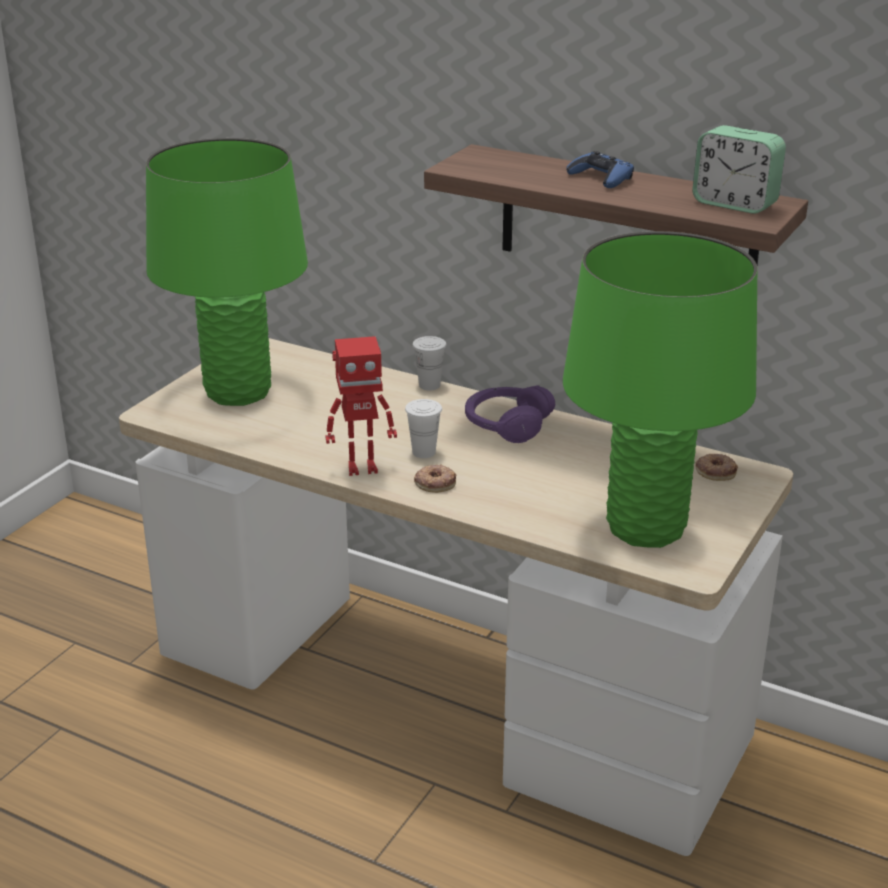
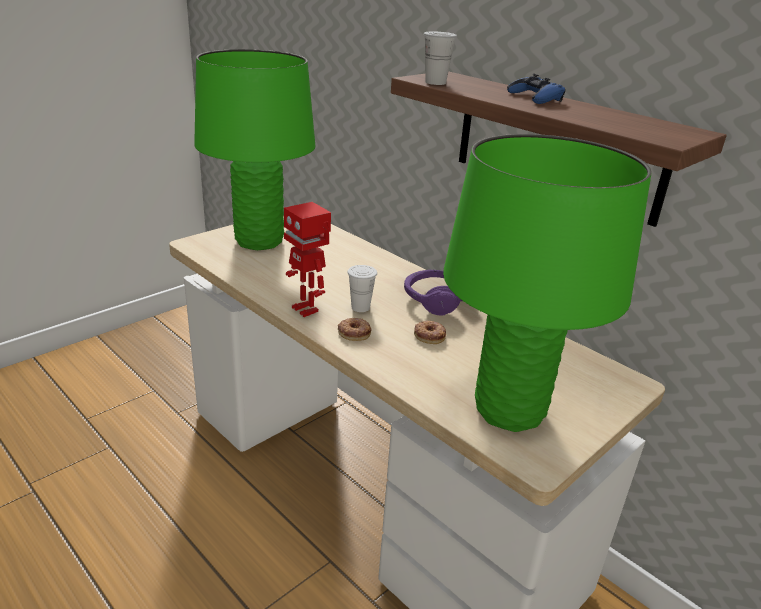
camera: 15 degrees right, 0 degrees up
(361, 468) = (306, 309): toy robot -> toy robot turned 45 degrees clockwise
(429, 385) = (395, 261): white cup -> white cup (435, 82)
(716, 471) = (594, 372): donut -> donut (429, 335)
(734, 204) = (650, 127): alarm clock -> none

